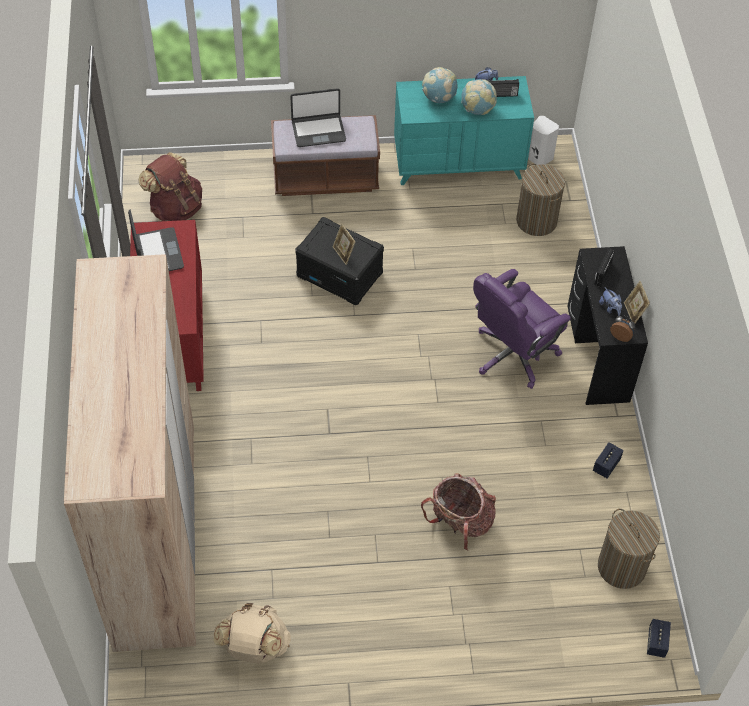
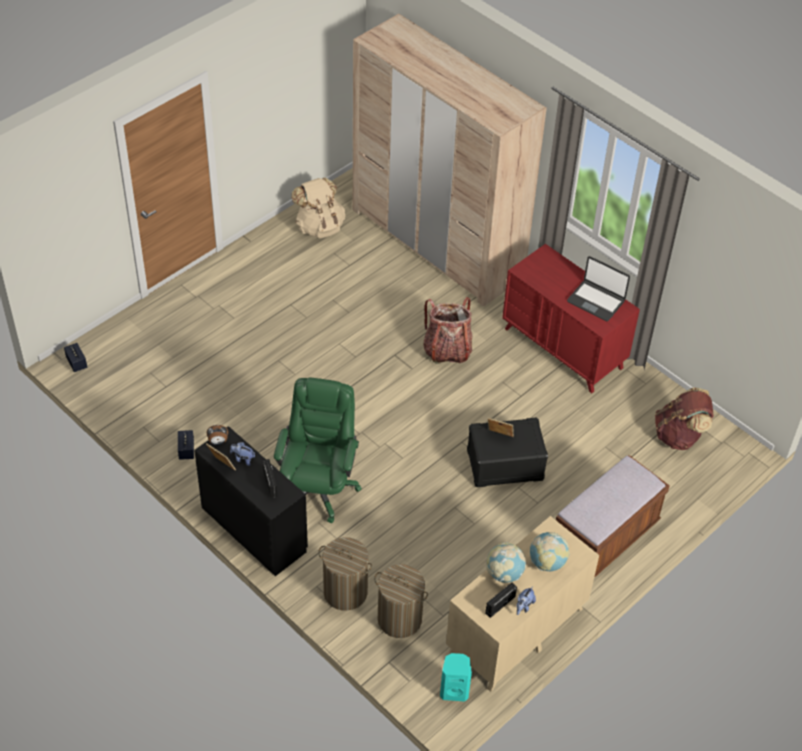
camera: 140 degrees right, 5 degrees down
(318, 131) = (620, 495): laptop -> none
(459, 163) = (516, 631): turquoise dresser -> beige dresser
(460, 522) = (258, 355): backpack -> backpack (447, 350)
(513, 354) = (318, 488): purple office chair -> green office chair
(539, 157) = (454, 690): white speaker -> turquoise speaker
(622, 567) = (129, 392): laundry basket -> laundry basket (345, 592)

